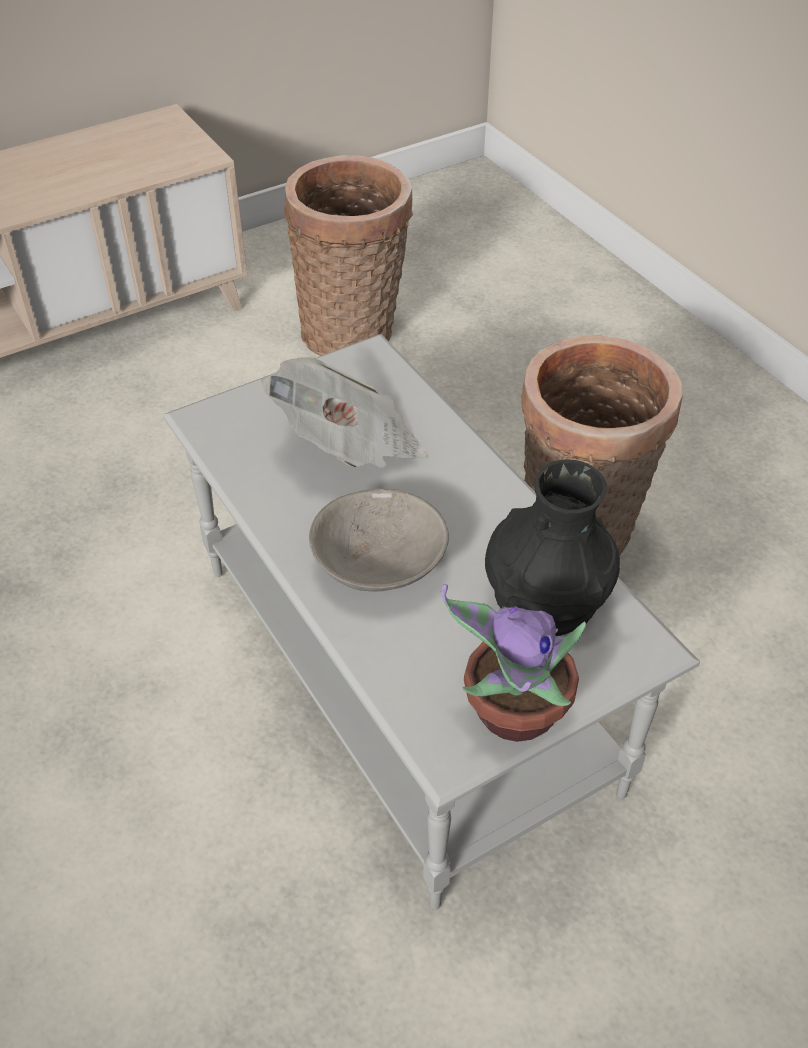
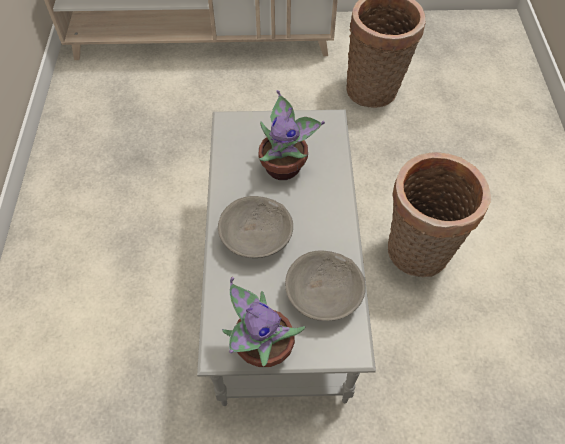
camera: 30 degrees right, 10 degrees up
(349, 446) = (285, 167): newspaper -> potted plant
(546, 594) = (323, 294): black vase -> grey bowl

